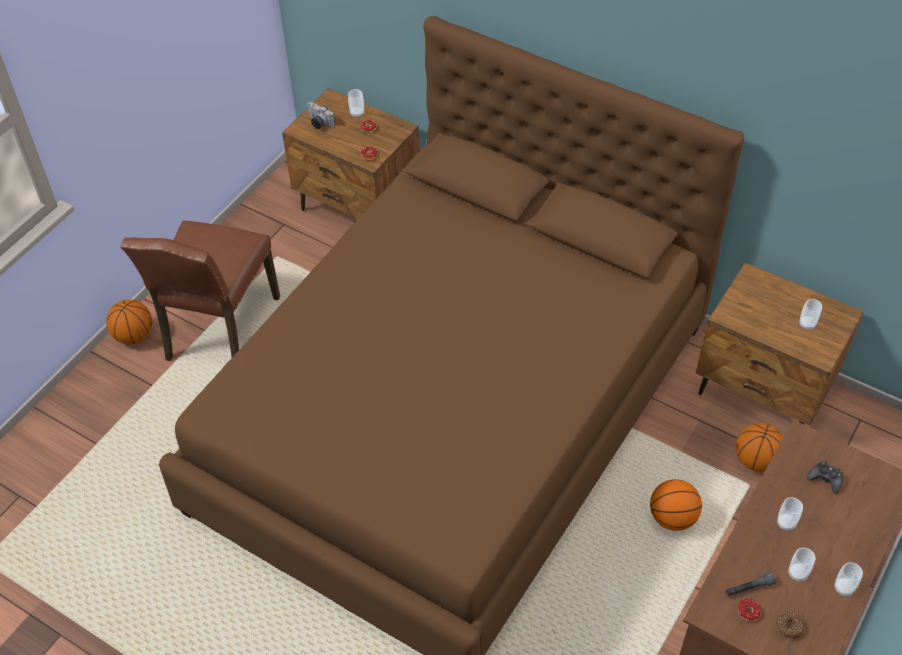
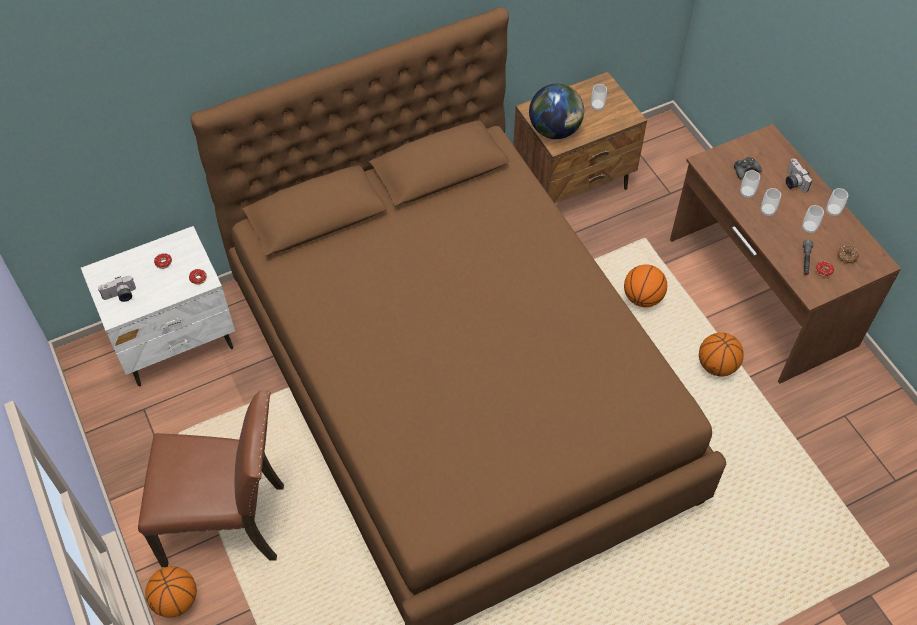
camera: 60 degrees left, 5 degrees up
(219, 330) = (228, 521): brown chair -> brown chair turned 45 degrees counterclockwise
(357, 113) = (135, 261): cup -> cup (747, 193)
(358, 208) = (176, 340): brown nightstand -> white nightstand
(743, 305) = (555, 130): none -> globe
(756, 460) = (627, 222): basketball -> basketball (717, 366)
(850, 531) = (793, 182): none -> camera

